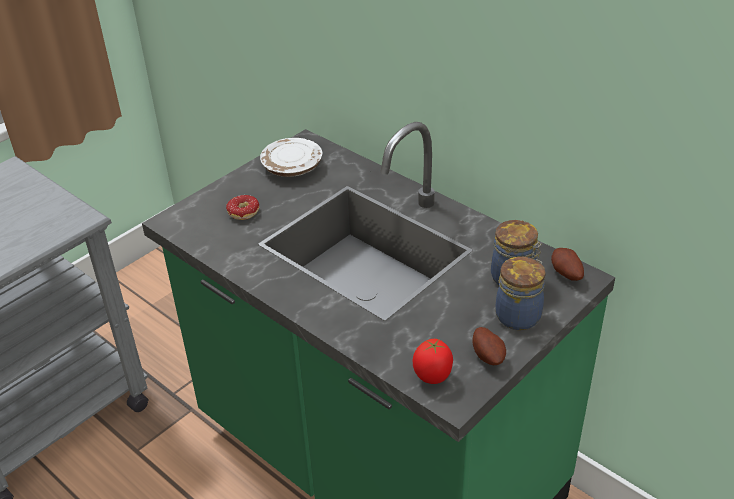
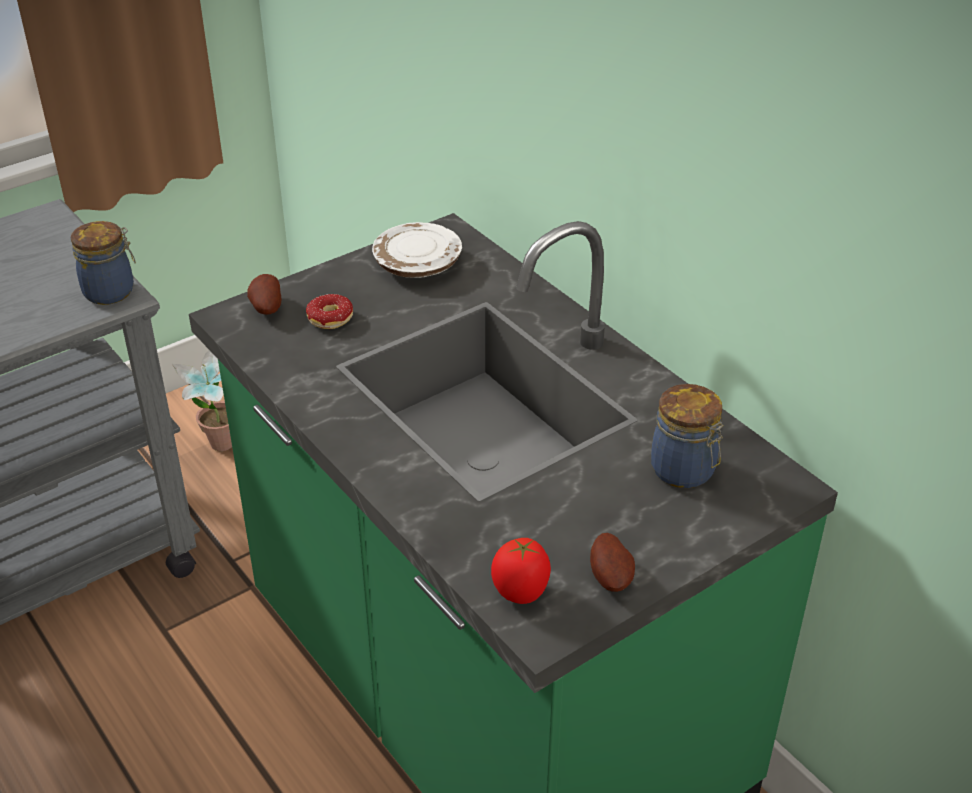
camera: 10 degrees right, 0 degrees up
(144, 318) = (219, 449): none -> potted plant
(519, 315) = (675, 525): jar -> jar (111, 291)
(565, 274) = (763, 476): potato -> potato (265, 308)

